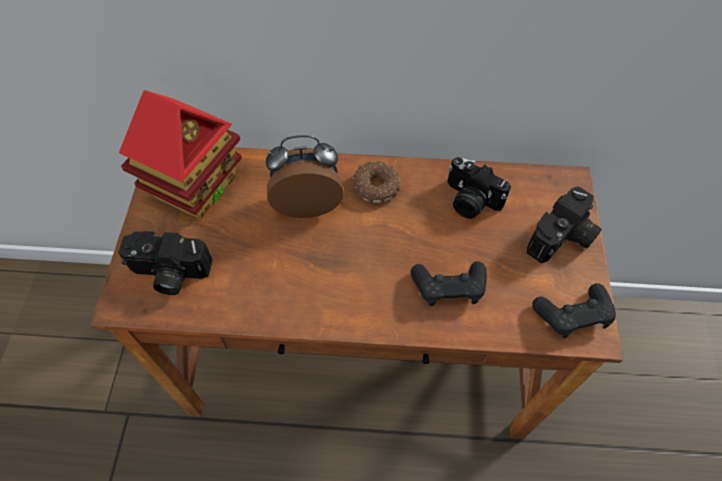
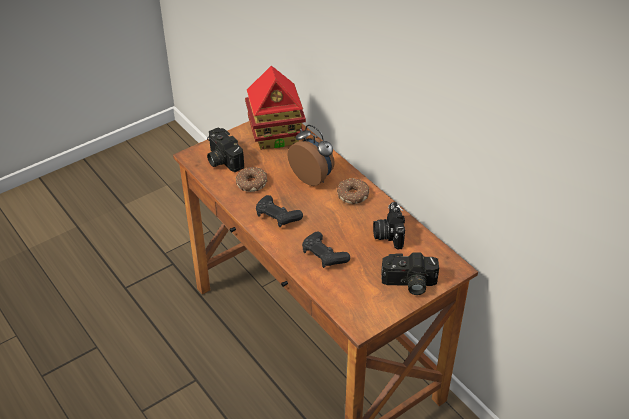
camera: 50 degrees right, 15 degrees down
(248, 272) = (251, 183): none -> donut
(572, 315) = (363, 311): black game controller -> black game controller (277, 216)

